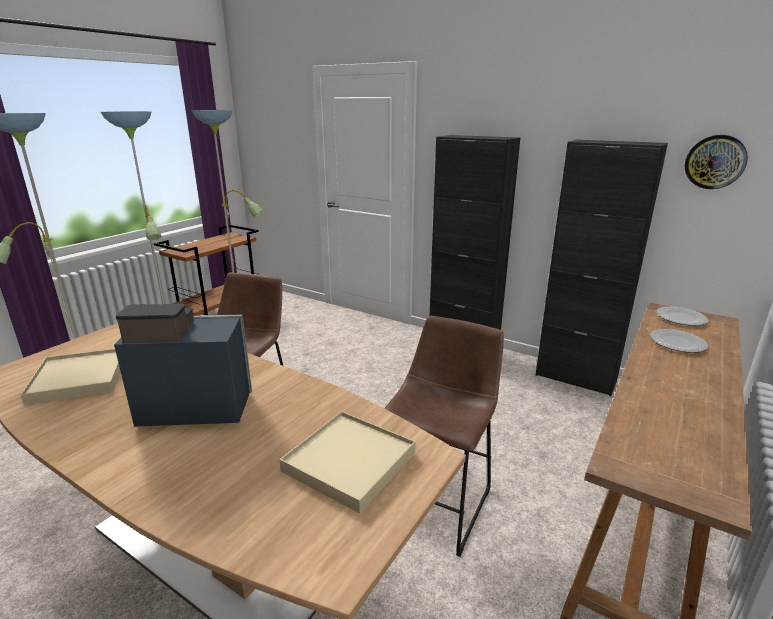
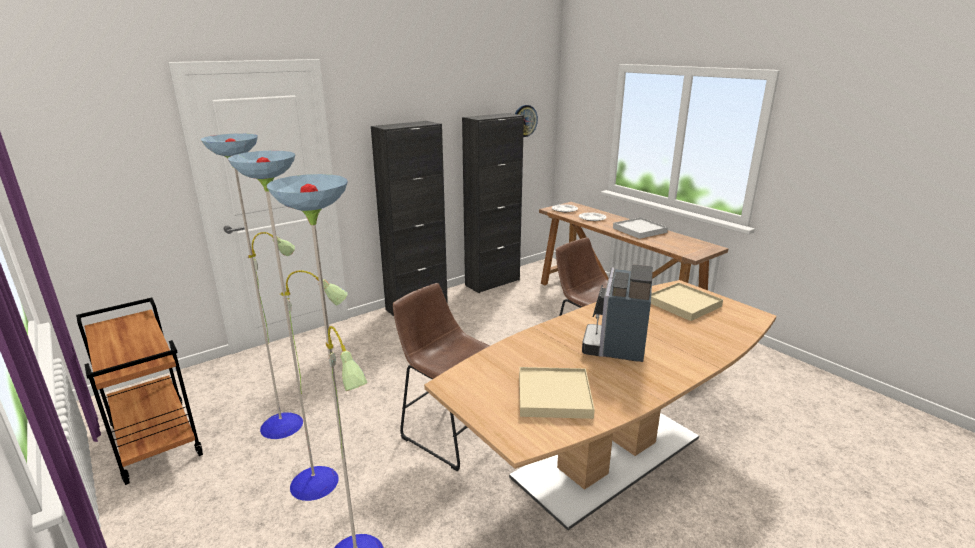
camera: 70 degrees left, 0 degrees up
(685, 392) = (639, 230): none -> white tray

